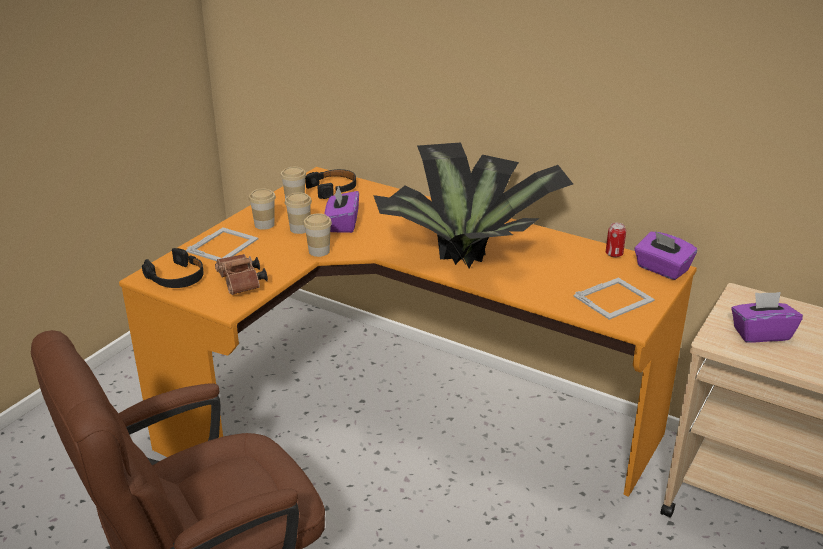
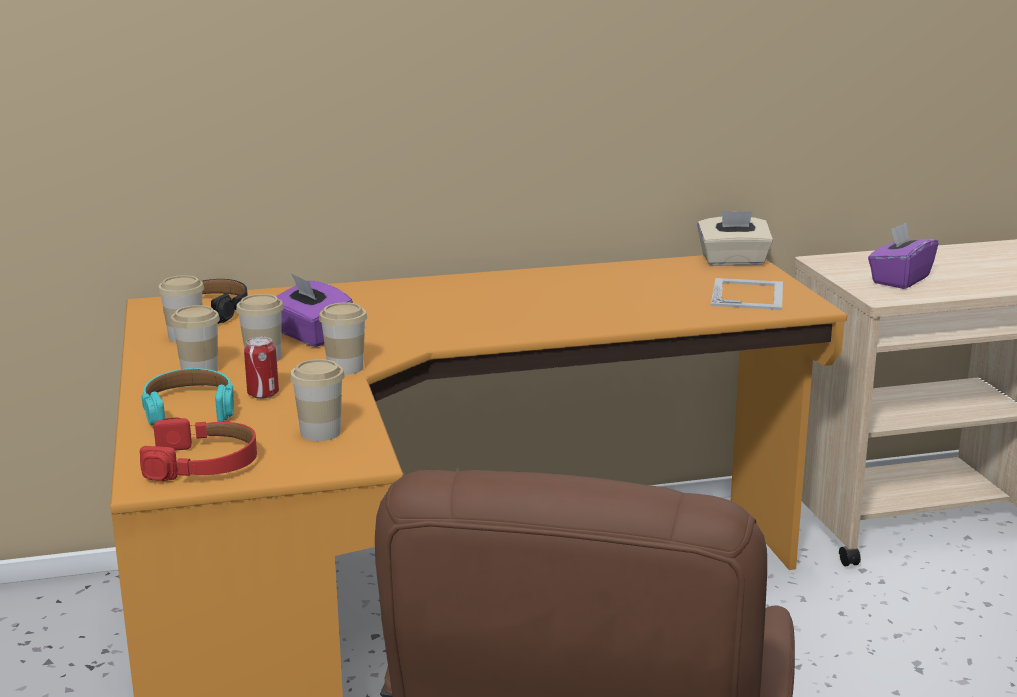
camera: 45 degrees left, 10 degrees down
(177, 277) = (203, 463): black headphones -> red headphones
(223, 245) = (189, 409): picture frame -> turquoise headphones
(242, 284) = (320, 432): brown binoculars -> cup
(468, 251) = (524, 309): potted plant -> none
(614, 254) = (666, 264): can -> can (263, 394)
(662, 269) = (733, 261): purple tissue box -> beige tissue box

